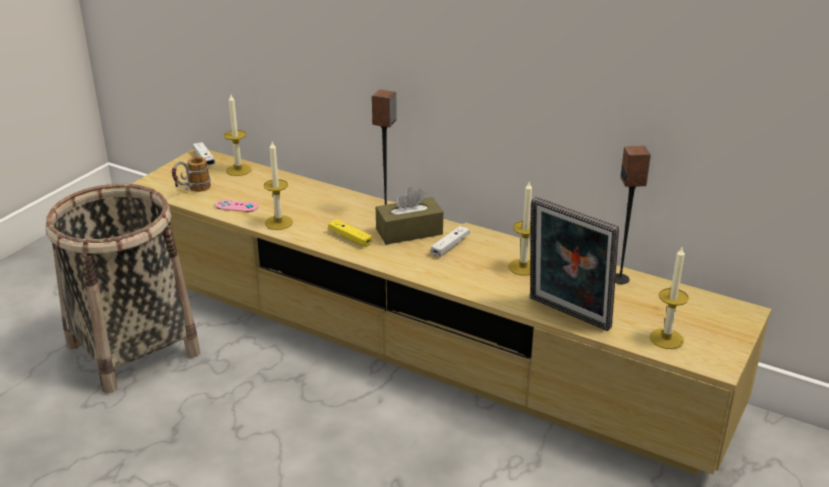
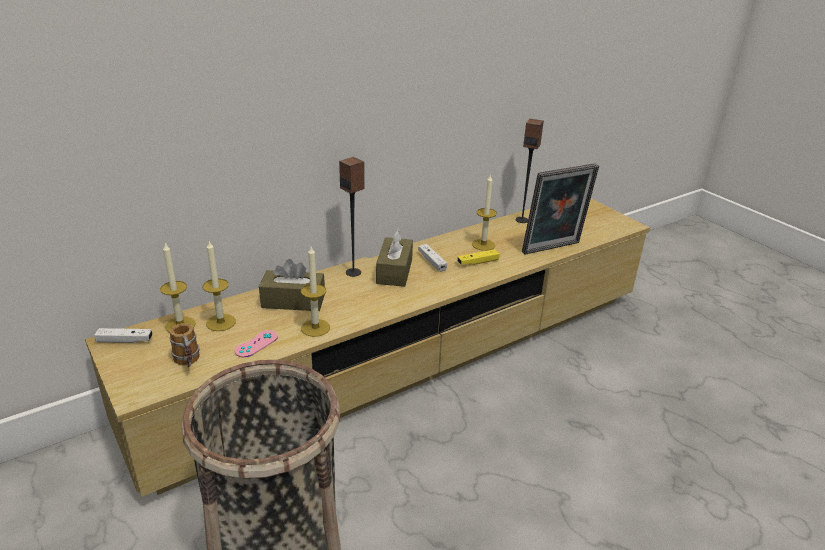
camera: 65 degrees left, 0 degrees up
(311, 201) = (293, 301): none -> brown tissue box
(350, 238) = (379, 299): yellow game controller -> yellow game controller (478, 262)
(666, 338) = (596, 229): candle -> candle (221, 322)

